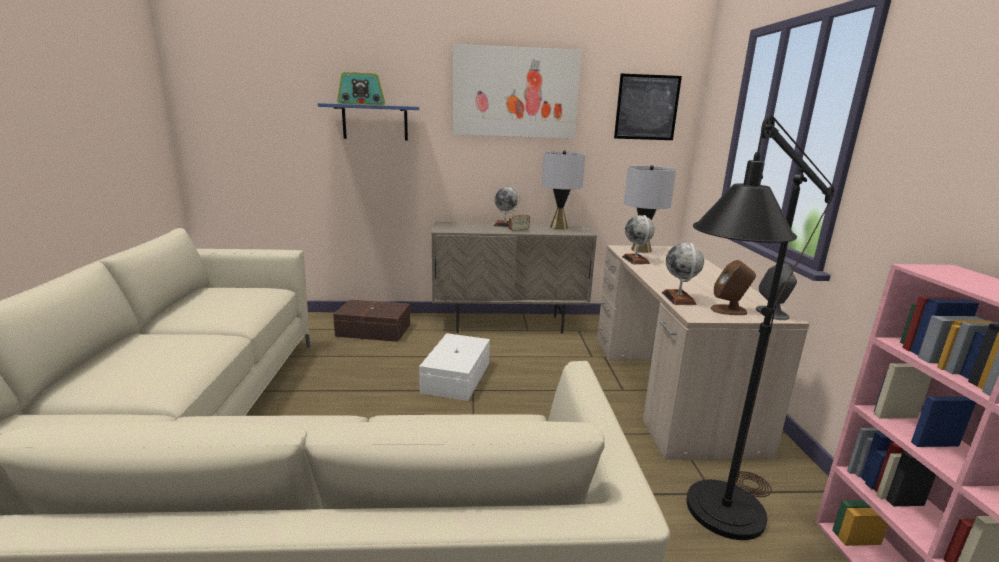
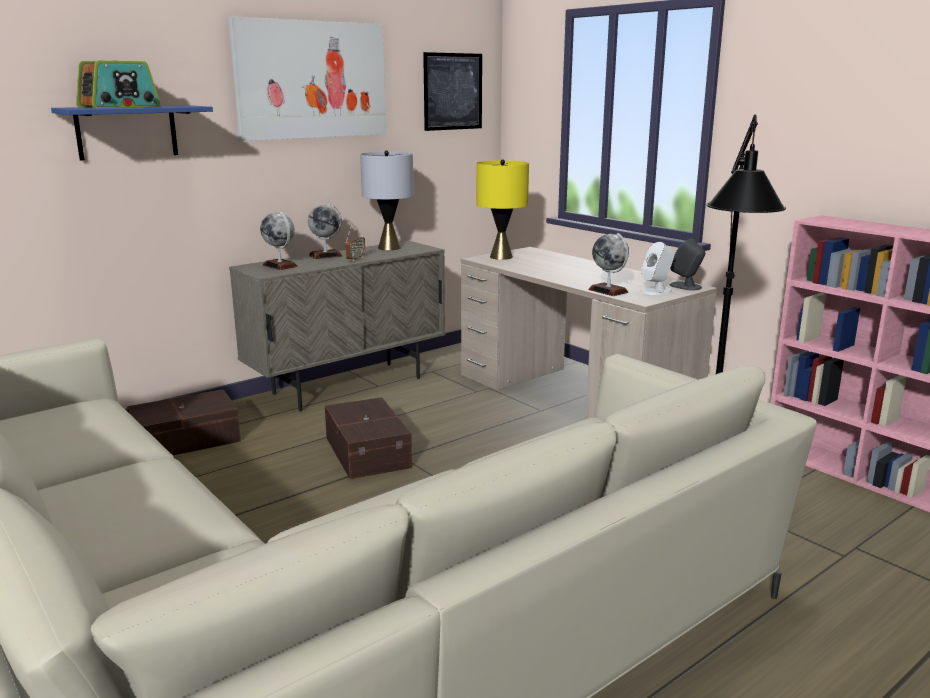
camera: 35 degrees left, 0 degrees up
(458, 377) = (369, 451): white storage box -> brown storage box
(635, 260) = (515, 267): globe -> globe (280, 266)
(641, 250) = (501, 257): grey table lamp -> yellow table lamp
(729, 310) = (656, 291): brown speaker -> white speaker

